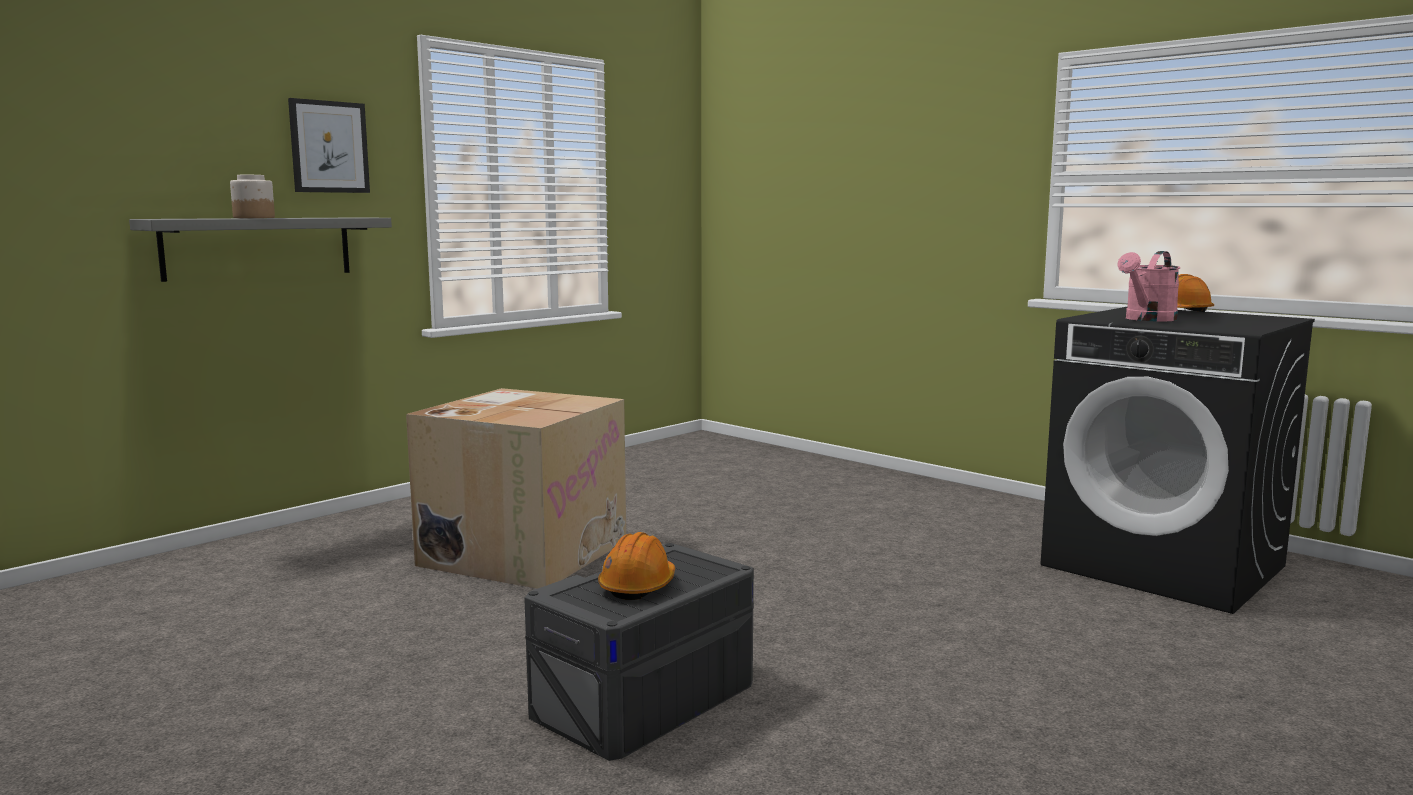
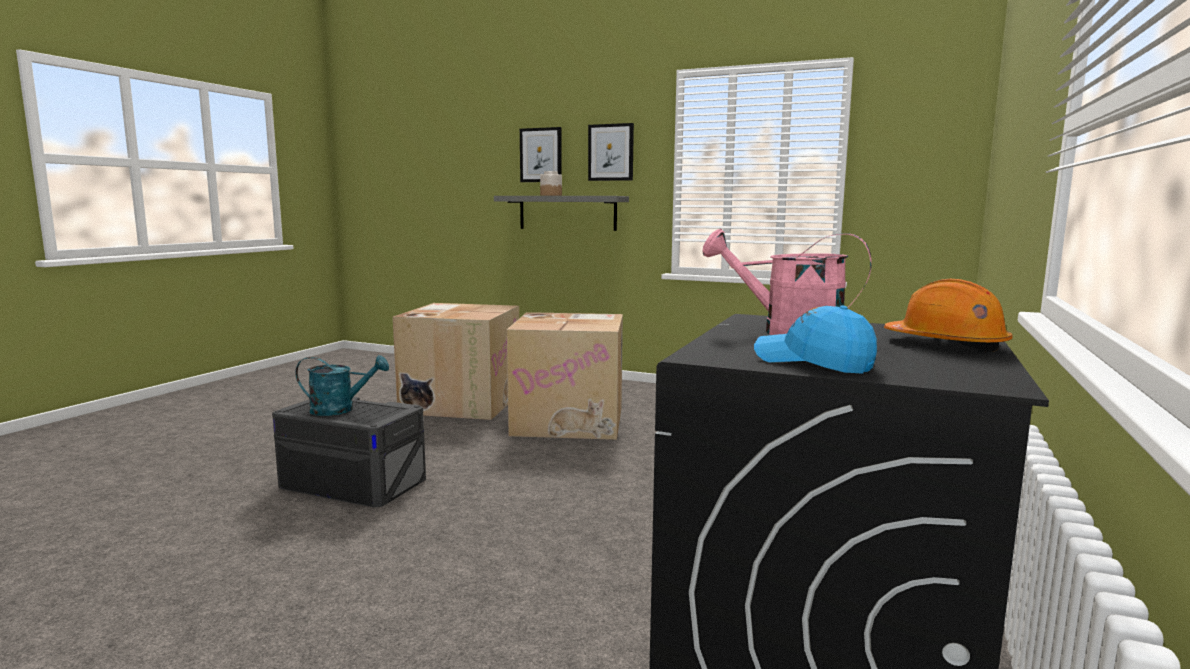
camera: 70 degrees right, 0 degrees up
(195, 142) = (541, 155): none -> picture
(325, 605) = (461, 402): none -> cardboard box
(638, 586) = (340, 409): orange hard hat -> turquoise watering can
(1249, 324) = (813, 362): none -> blue cap

